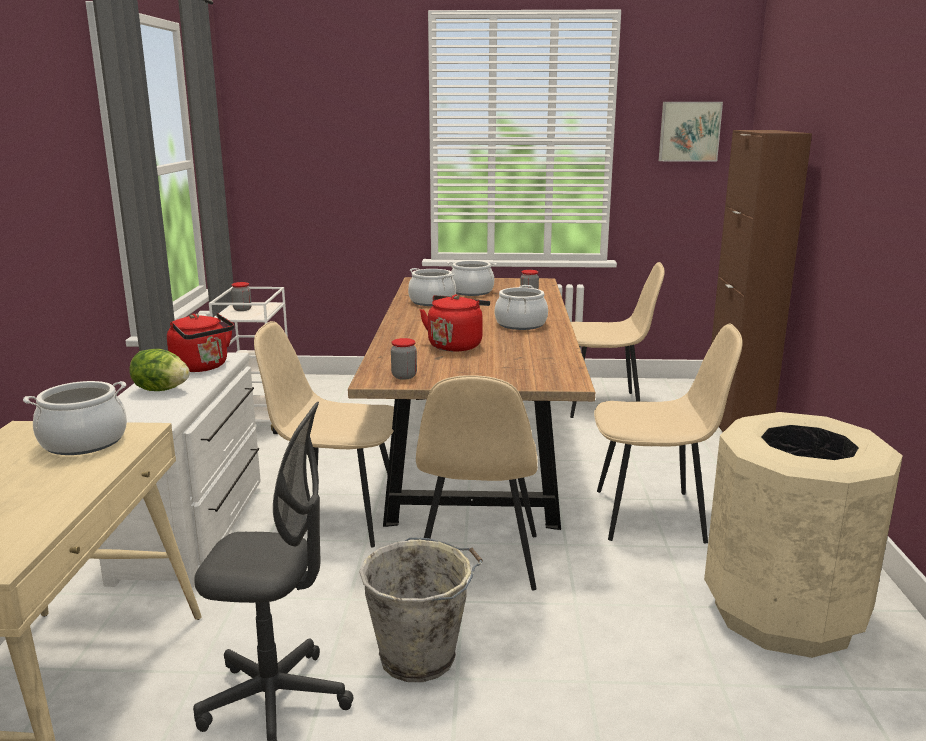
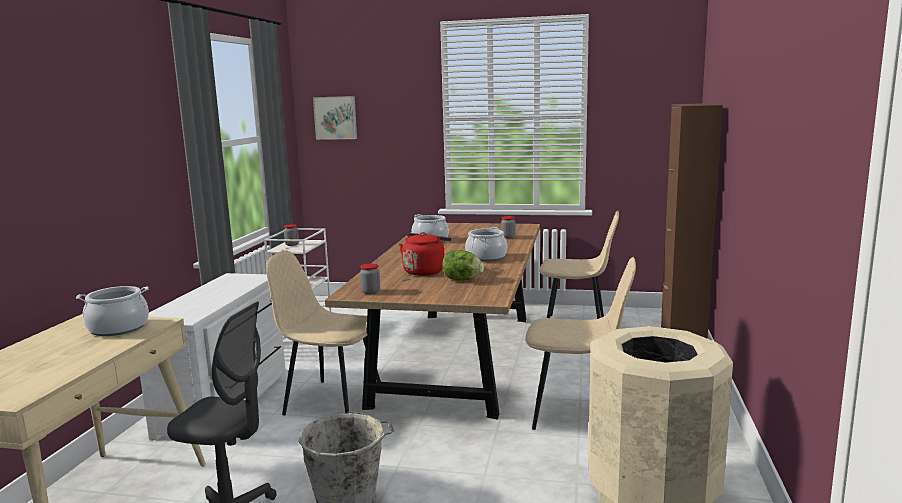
camera: 10 degrees right, 5 degrees down
(161, 390) = (201, 298): lettuce -> lettuce (462, 280)
(202, 367) = (239, 284): red kettle -> none
(471, 292) = (465, 233): cooking pot -> none
(477, 561) = (422, 438): beige chair -> none
(689, 131) = (648, 106): picture -> picture (336, 118)

